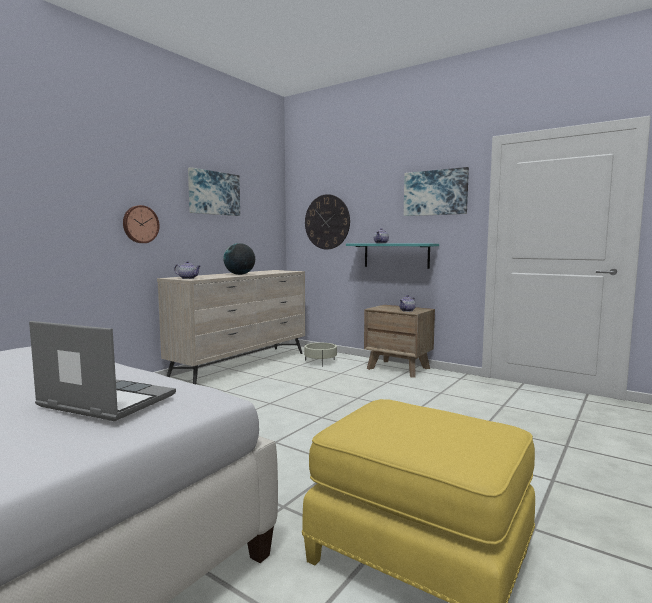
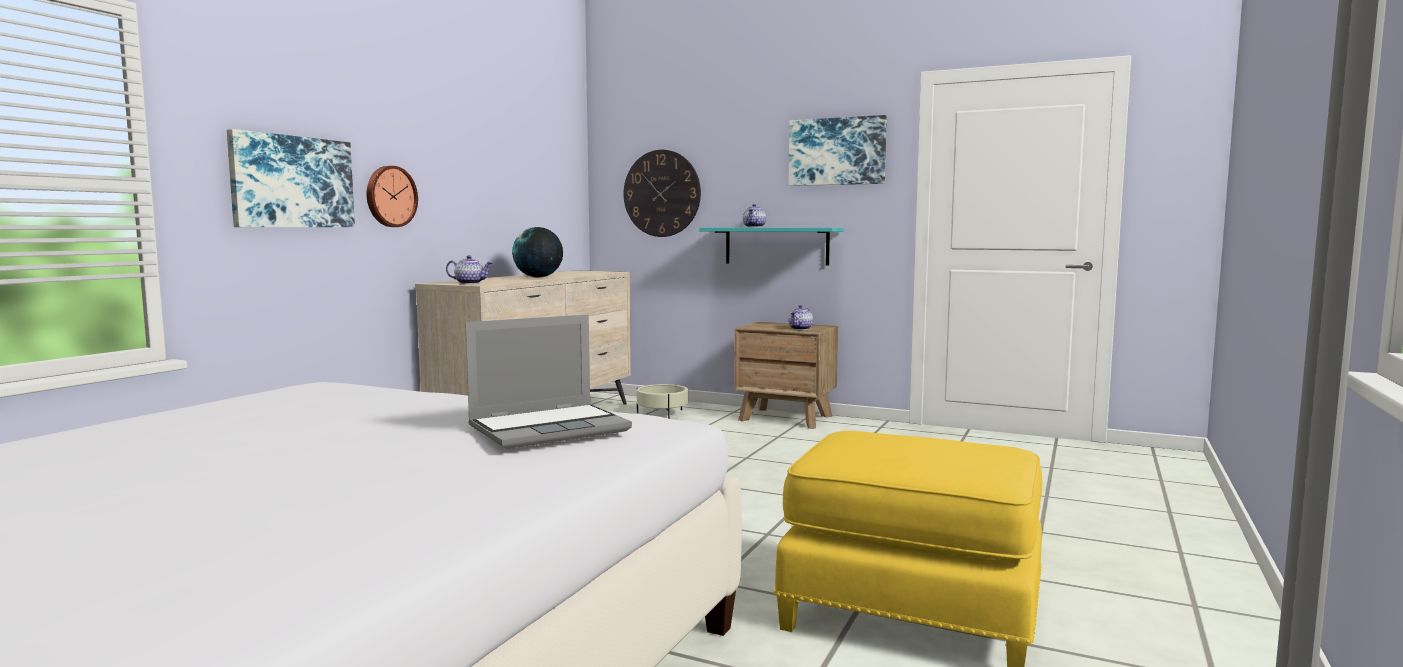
camera: 10 degrees left, 0 degrees up
(105, 401) = (550, 428): laptop -> laptop turned 135 degrees clockwise
(214, 193) = (490, 146): picture -> picture (292, 182)

